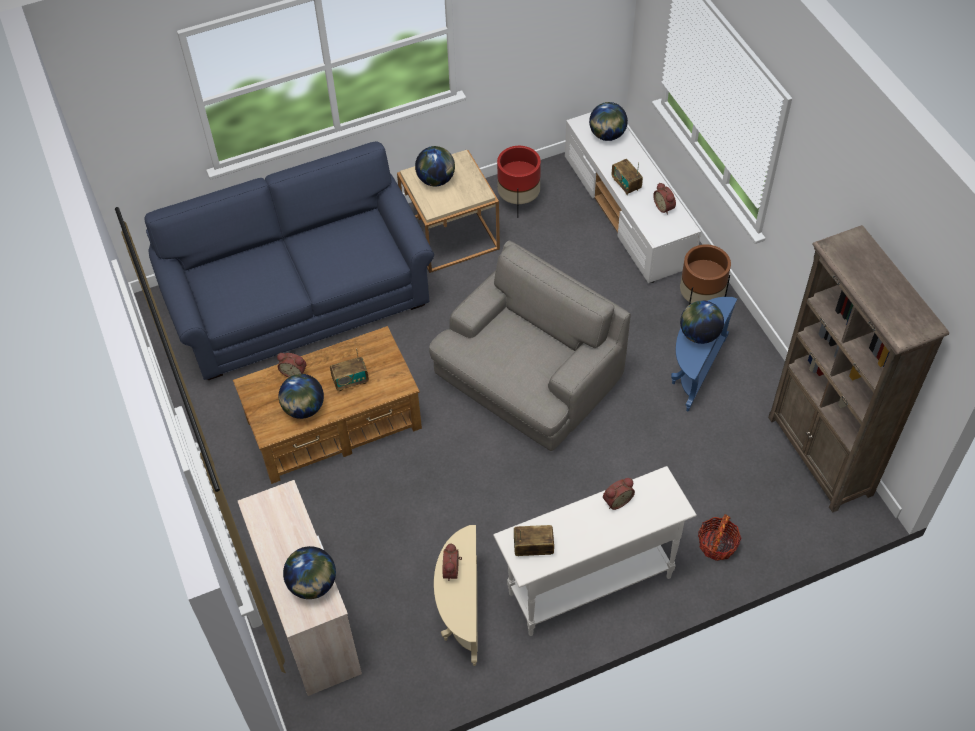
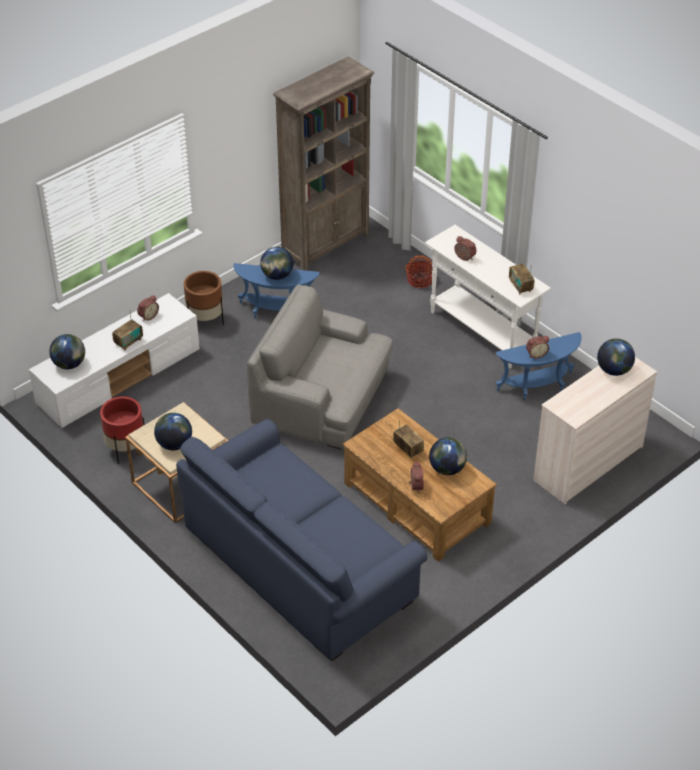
camera: 110 degrees left, 10 degrees down
(461, 613) = (538, 388): beige side table -> blue side table

